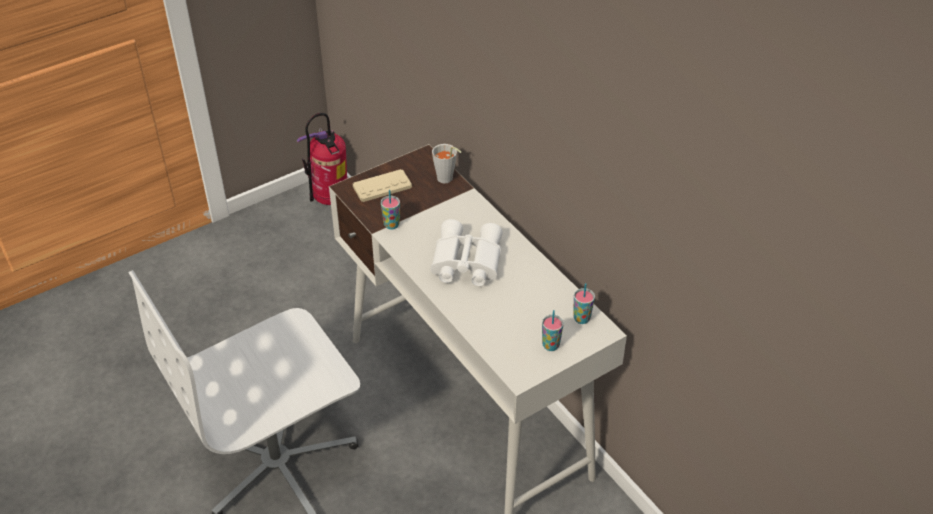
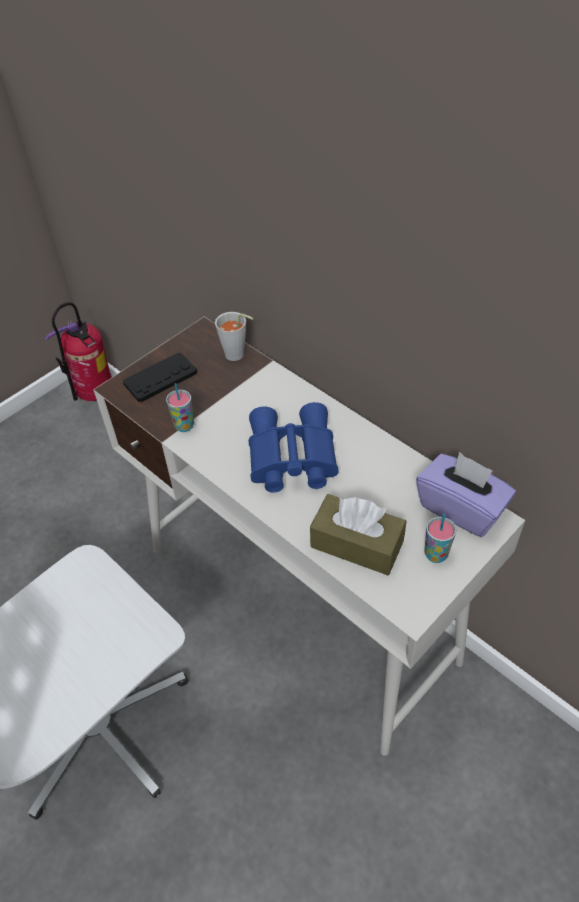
camera: 10 degrees left, 5 degrees up
(382, 186) = (160, 378): beige game controller -> black game controller
(465, 262) = (290, 458): white binoculars -> blue binoculars
(495, 328) = (357, 544): none -> brown tissue box
(581, 319) = (461, 508): cup -> purple tissue box

